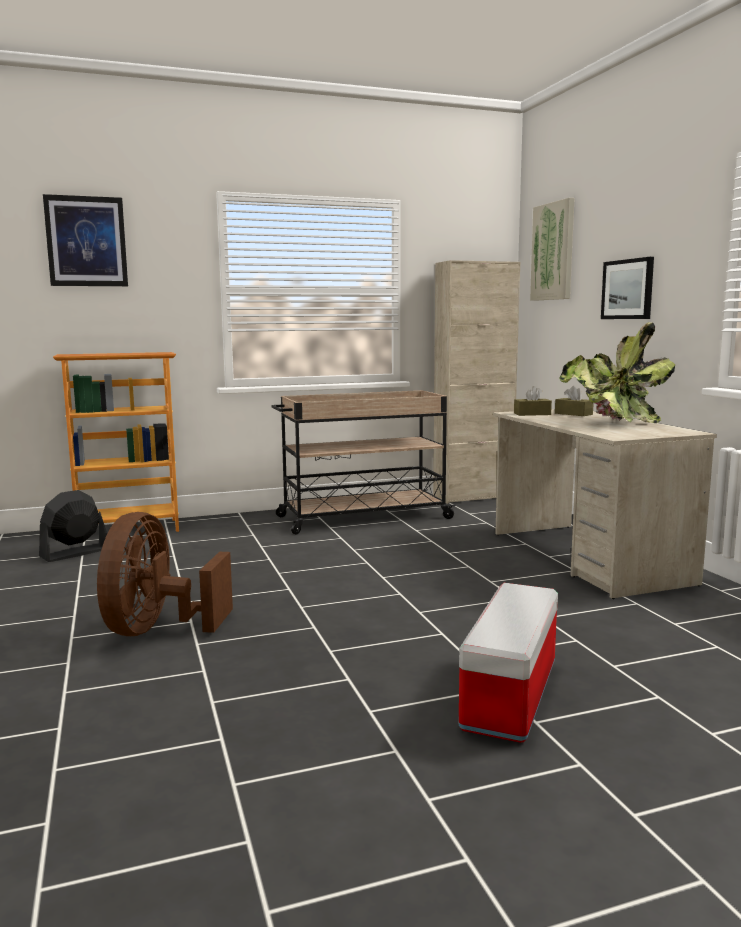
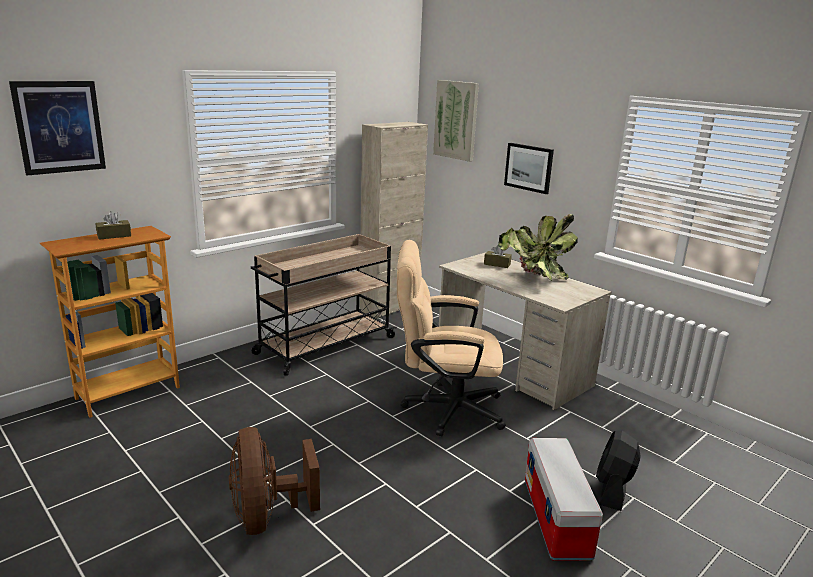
camera: 25 degrees left, 10 degrees up
(75, 553) = (103, 435): black fan -> black fan (613, 489)
(454, 579) = (444, 408): none -> beige office chair
(532, 414) = (470, 267): brown tissue box -> brown tissue box (114, 235)

